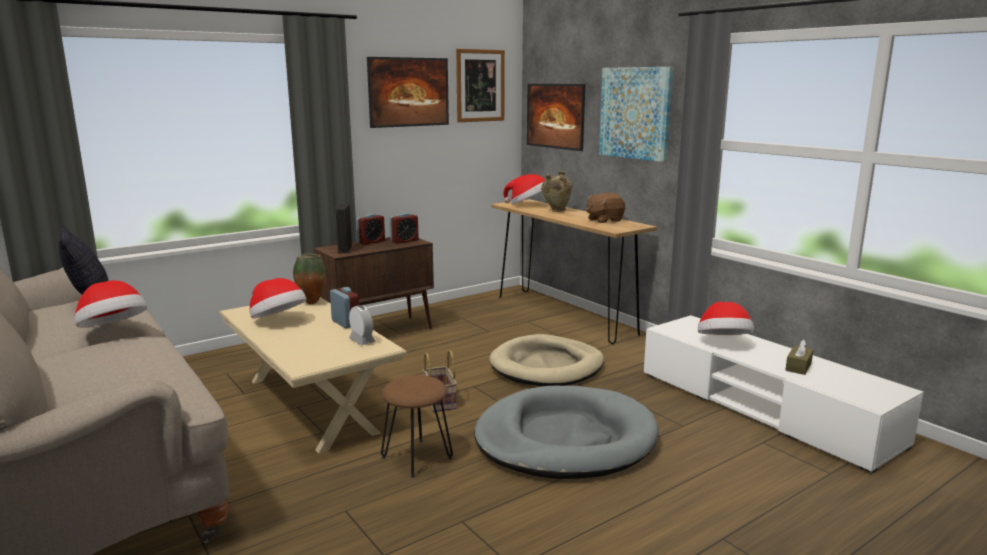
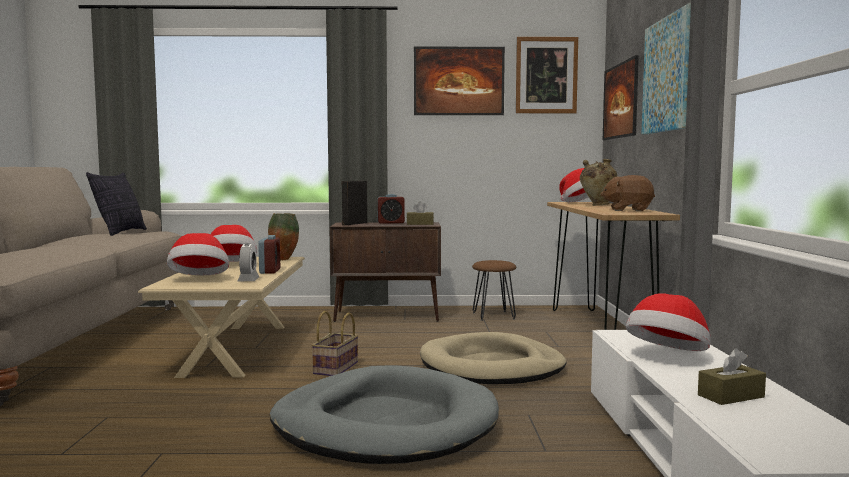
camera: 35 degrees right, 10 degrees down
(113, 330) = (82, 241): hat -> hat (199, 279)
(404, 241) = (420, 224): alarm clock -> brown tissue box
(417, 457) = (231, 400): brown stool -> brown stool (494, 316)

